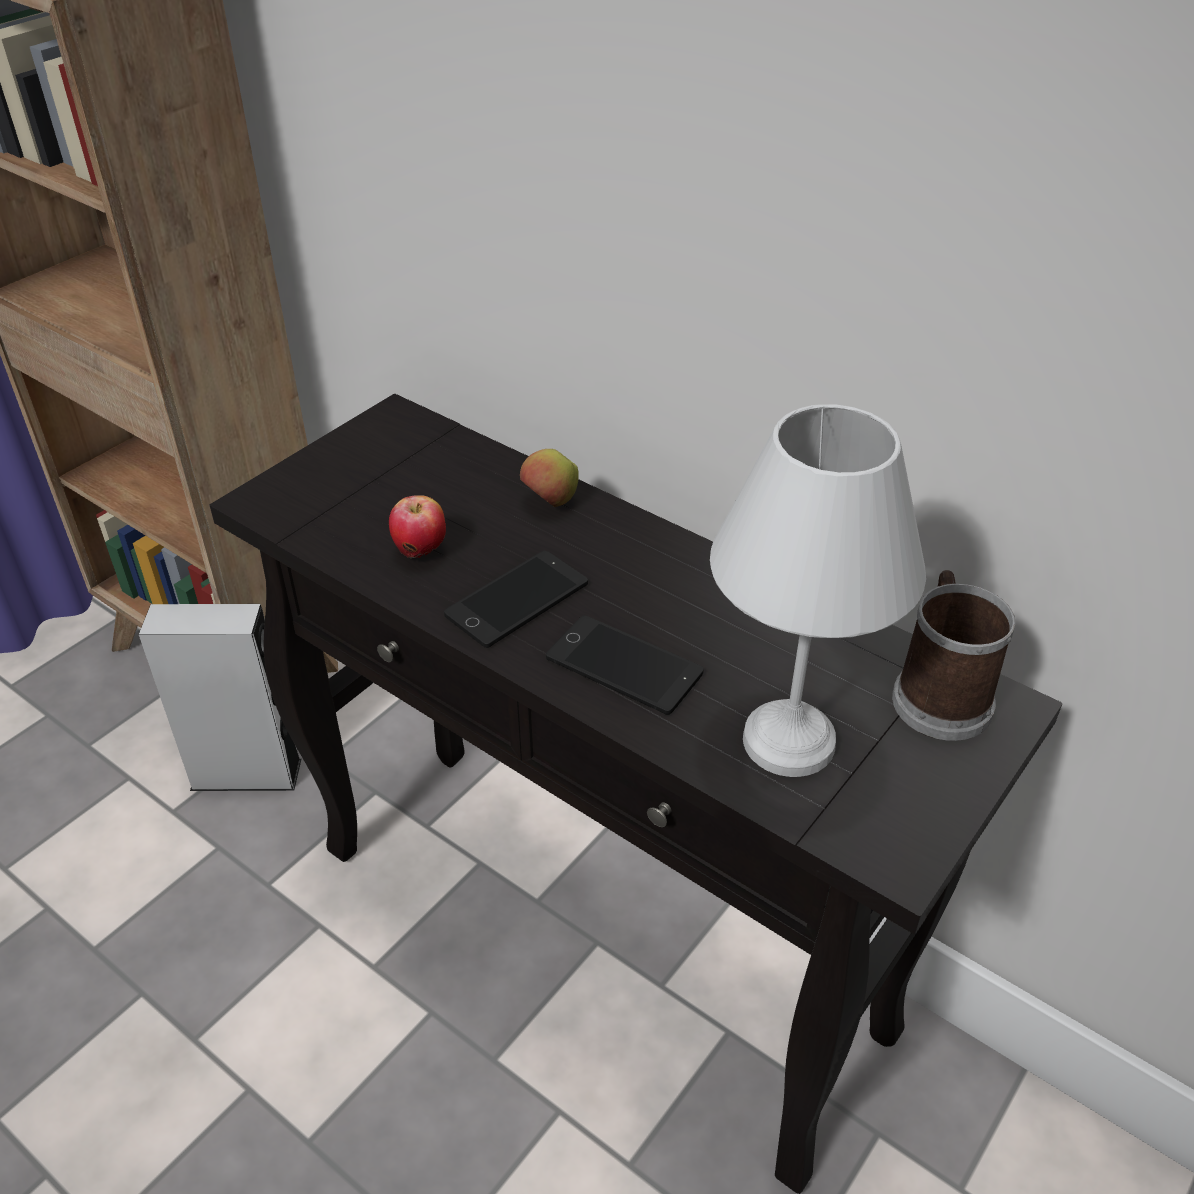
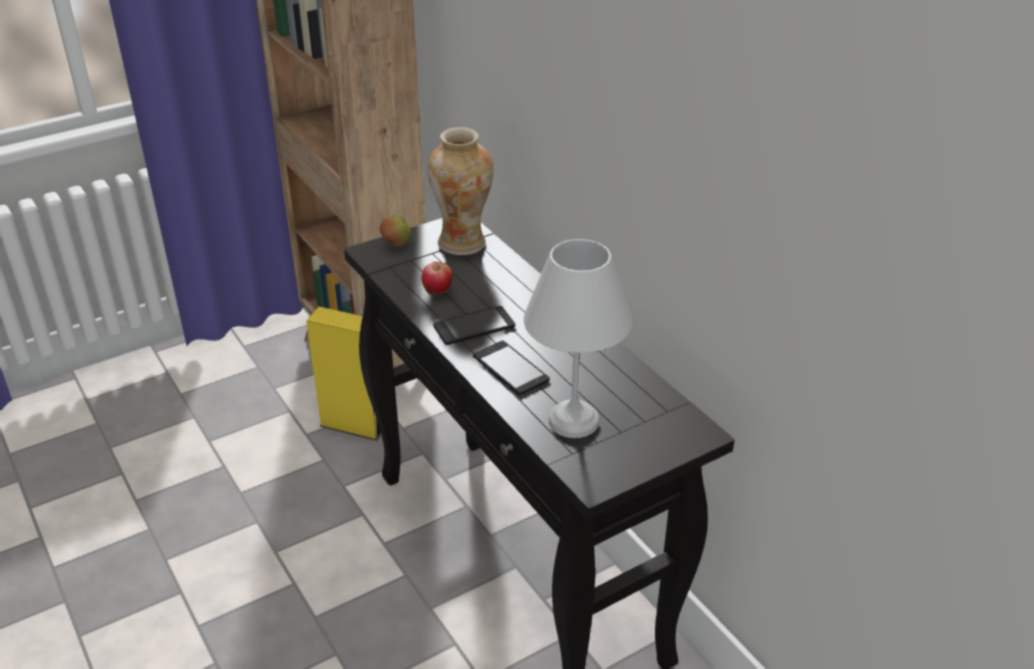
camera: 20 degrees right, 5 degrees down
(246, 774) = (353, 425): grey speaker -> yellow speaker
(418, 452) = (462, 243): none -> vase
(550, 502) = (519, 283): apple -> apple (396, 245)
(939, 694) = (668, 419): mug -> none

